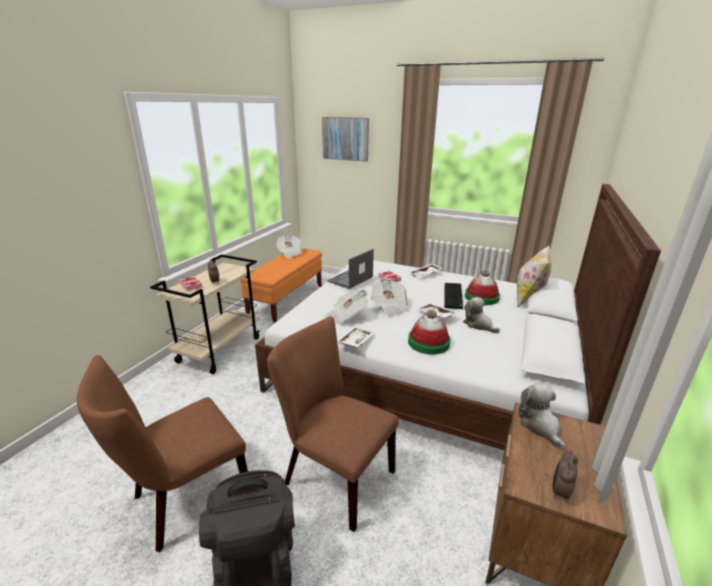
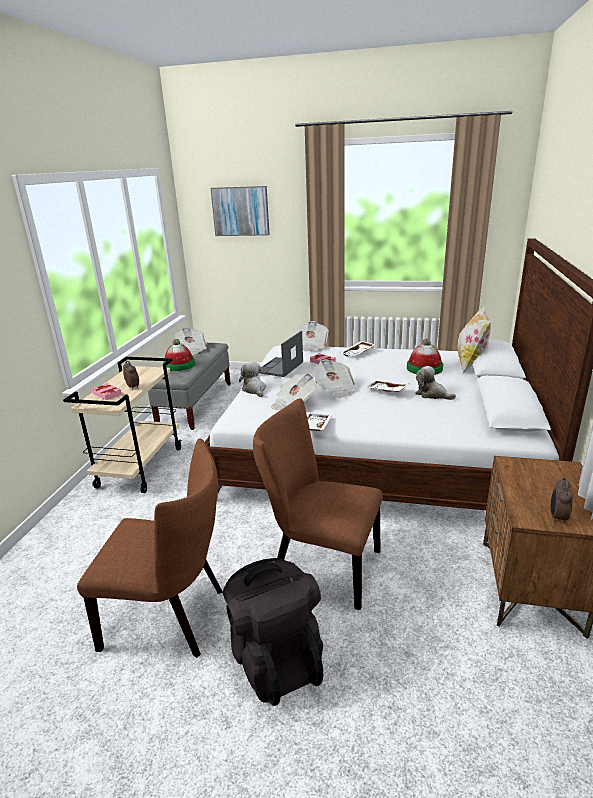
camera: 10 degrees left, 0 degrees up
(185, 500) = (172, 617): brown chair -> brown chair turned 120 degrees counterclockwise
(286, 300) = (196, 404): orange bench -> grey bench
(387, 262) = (311, 345): none -> newspaper
(428, 342) = (390, 417): hat -> hat (179, 365)
(454, 296) = (396, 371): keyboard -> none
(540, 425) = (523, 470): plush toy -> plush toy (254, 389)

